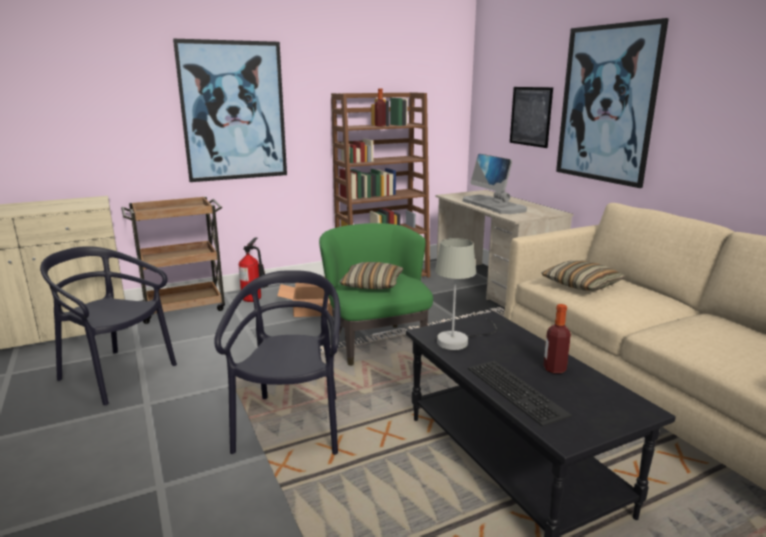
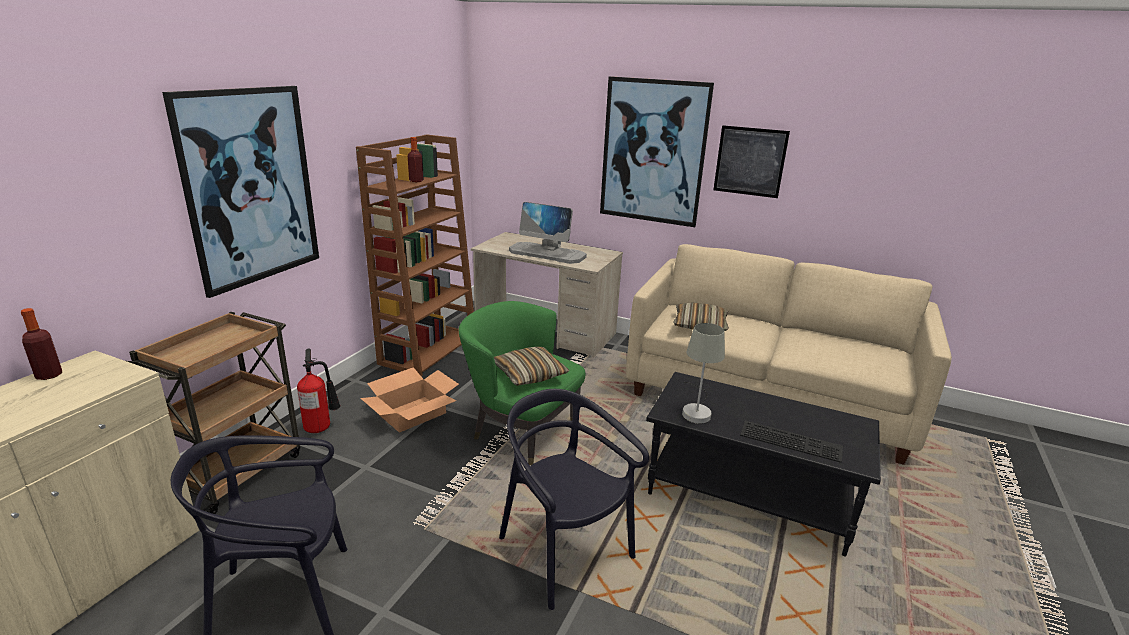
camera: 40 degrees left, 5 degrees up
(530, 116) = (560, 158): picture -> picture (750, 161)
(554, 369) = (783, 411): bottle -> bottle (49, 375)

